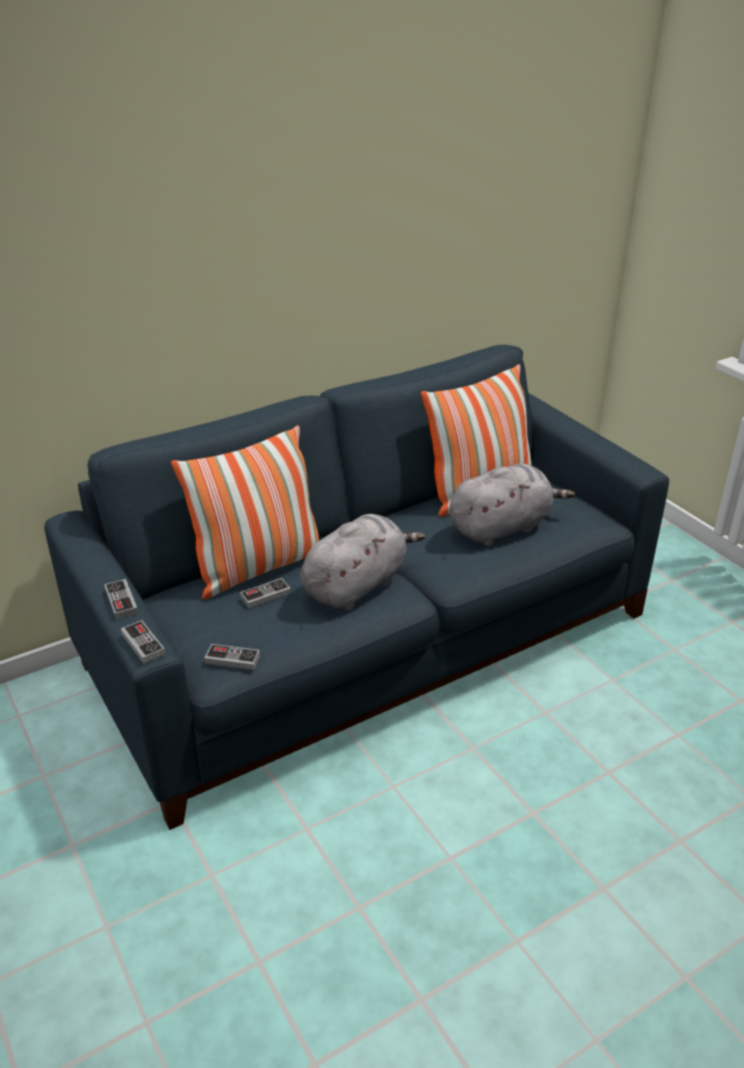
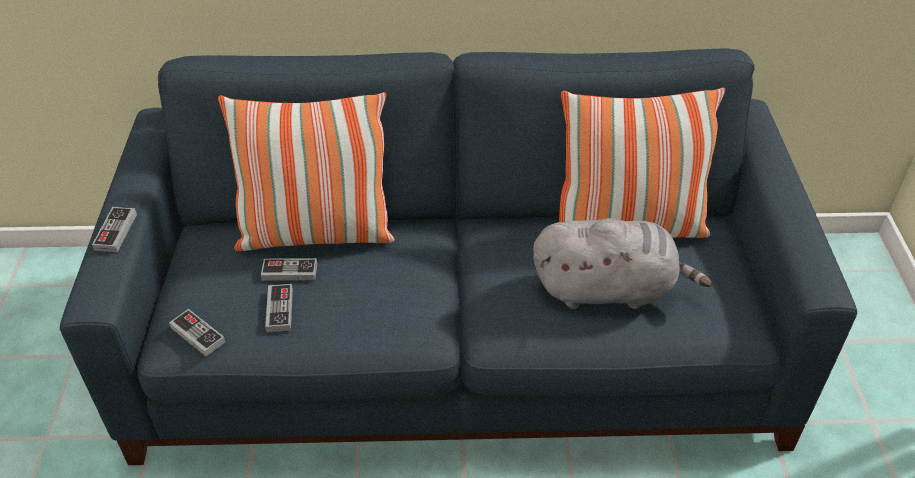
camera: 30 degrees right, 10 degrees up
(143, 644) = (90, 291): game controller -> game controller (279, 310)
(357, 585) = (387, 298): grey plush toy -> none

